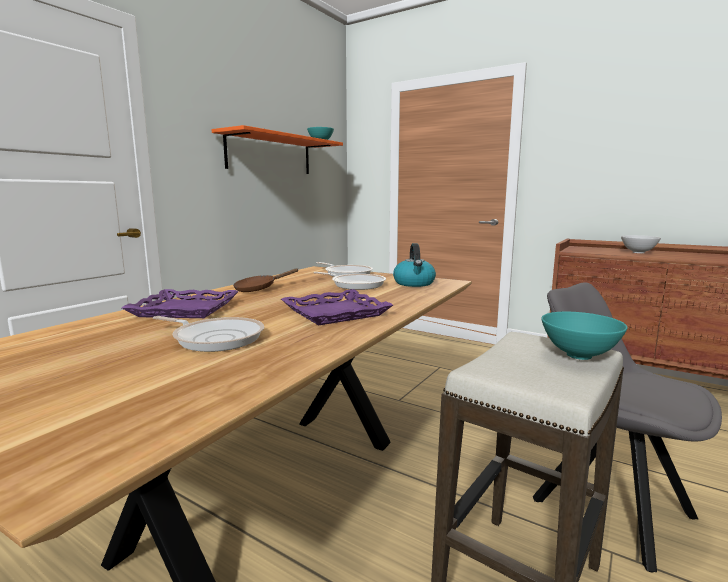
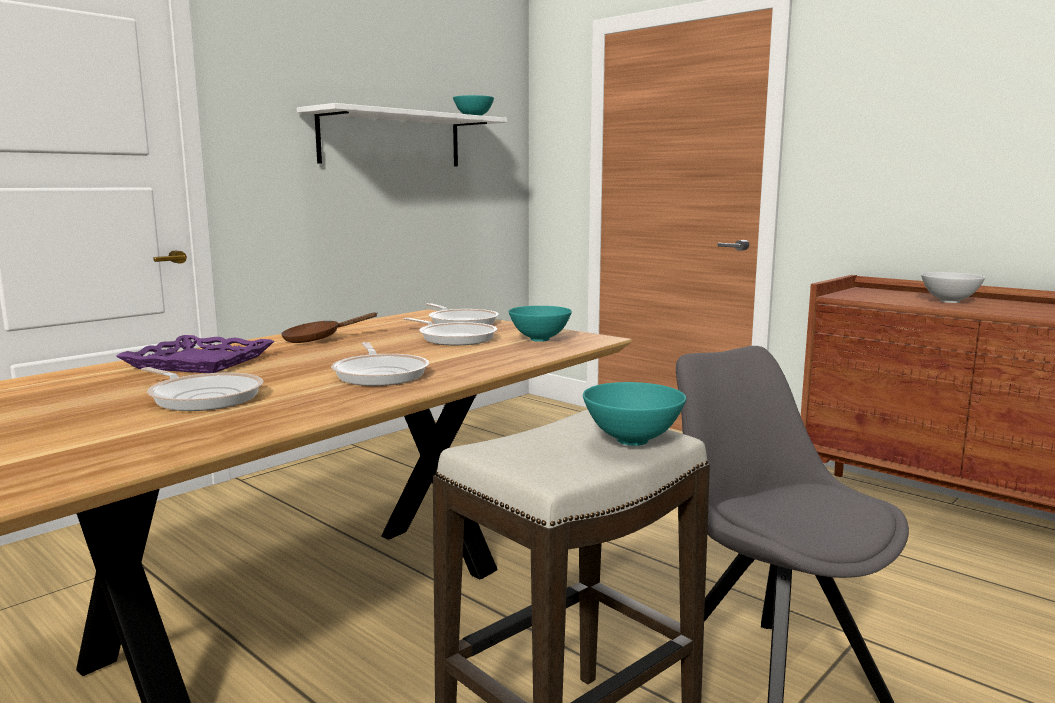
camera: 10 degrees right, 0 degrees up
(270, 154) = (391, 140): orange shelf -> white shelf
(335, 313) = (381, 374): purple tray -> frying pan
(414, 283) = (540, 339): kettle -> turquoise bowl

